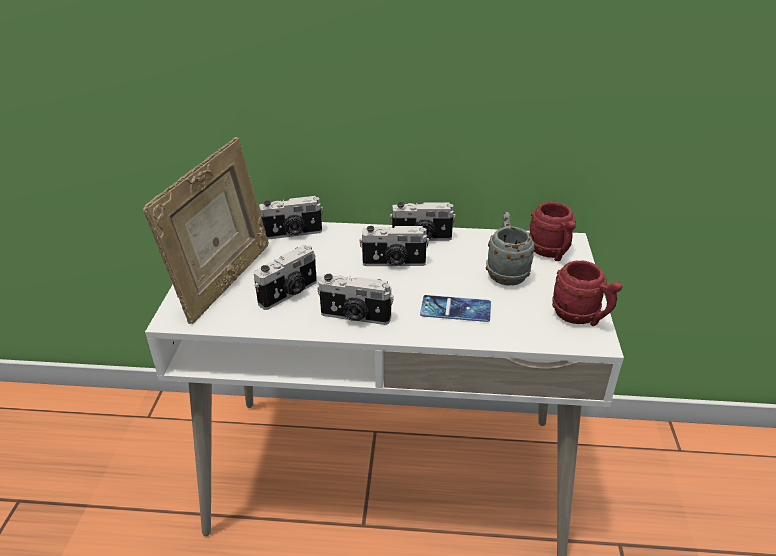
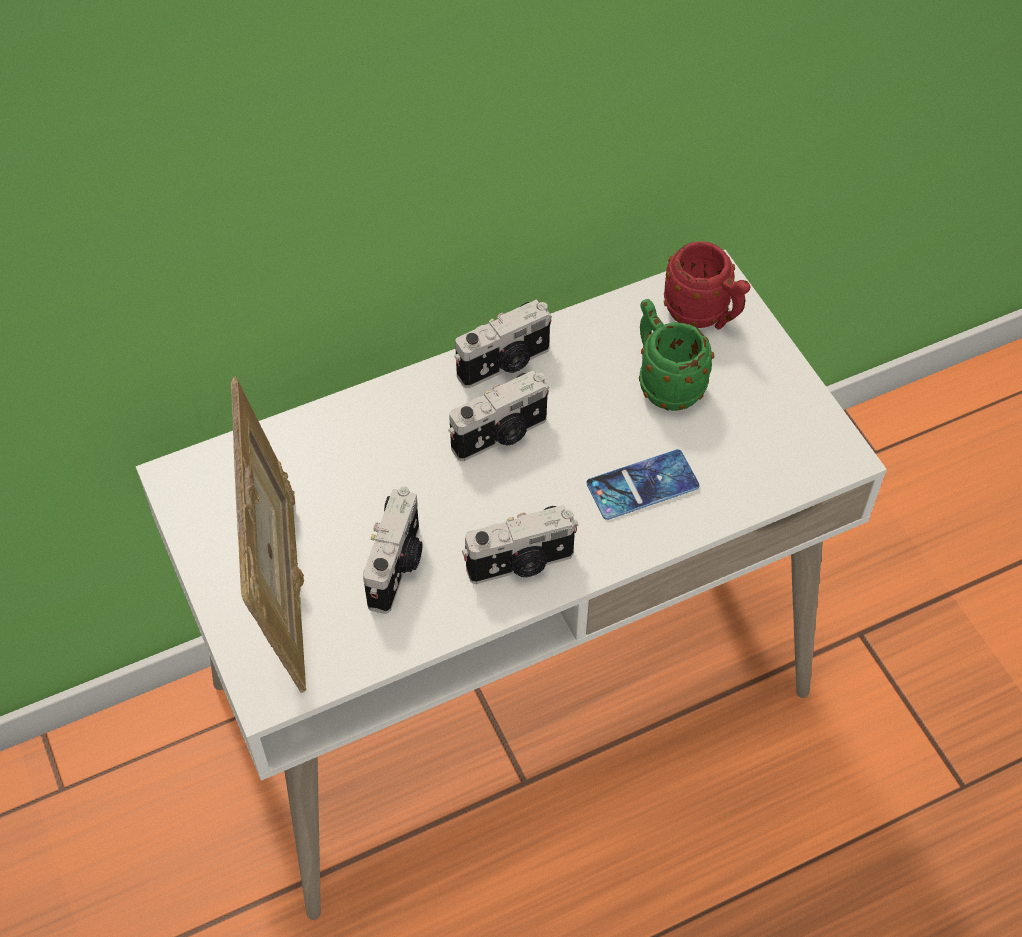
camera: 30 degrees left, 20 degrees up
(293, 234) = (303, 444): camera -> none
(505, 272) = (664, 382): grey mug -> green mug
(581, 318) = (805, 424): red mug -> none

